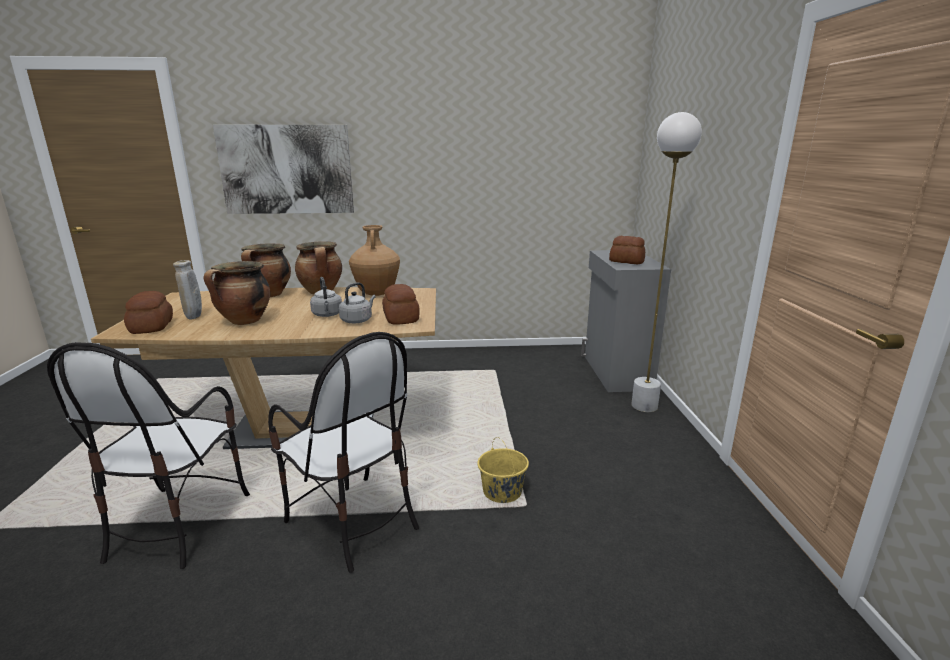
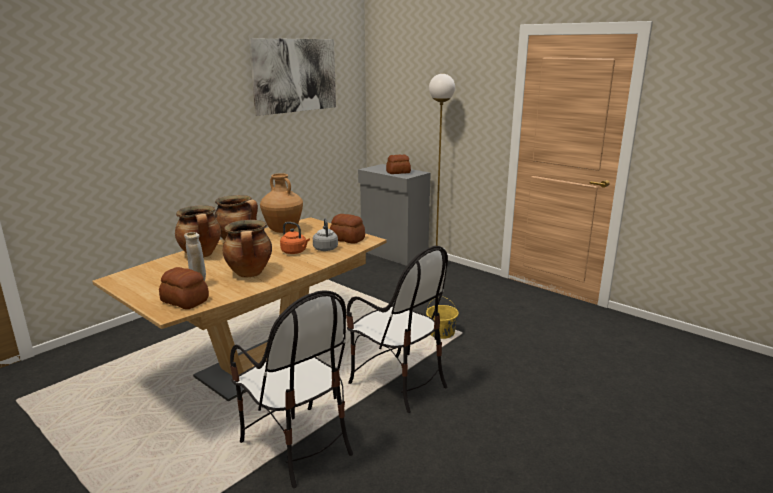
camera: 45 degrees left, 0 degrees up
(286, 170) = (103, 134): picture -> picture (295, 75)
(327, 315) = (295, 252): grey kettle -> orange kettle
(352, 521) = (397, 383): chair -> chair turned 45 degrees clockwise

